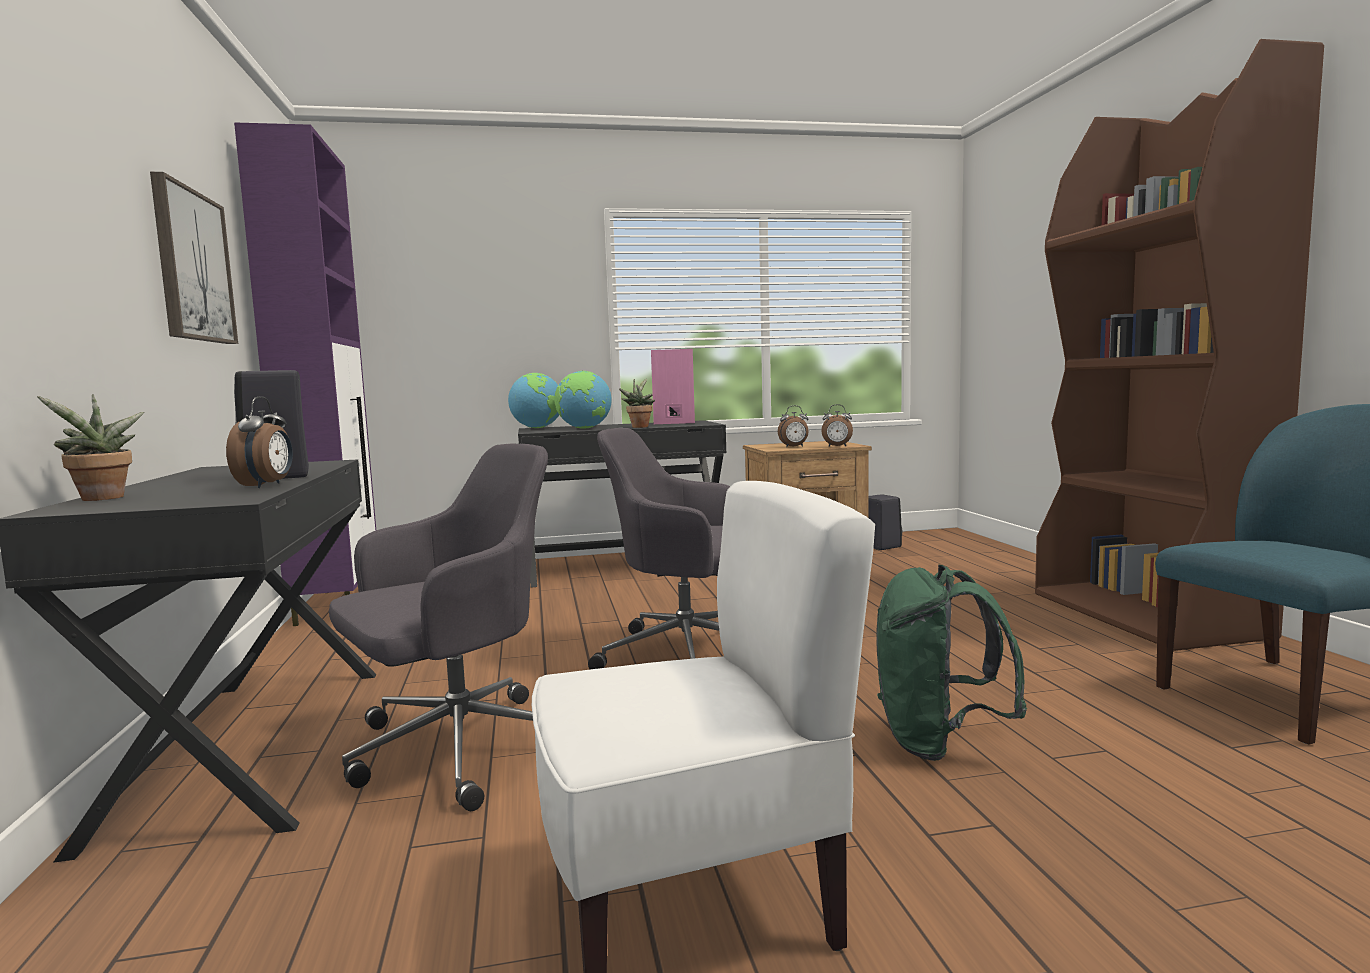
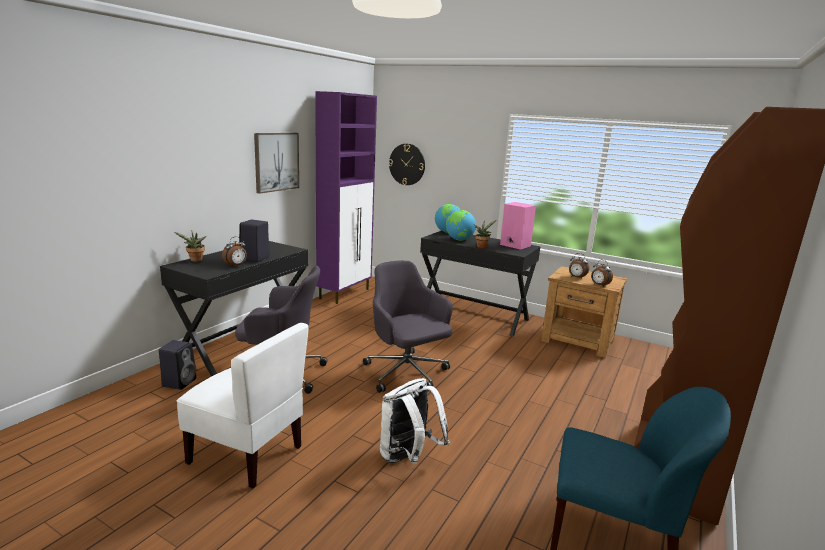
camera: 40 degrees right, 10 degrees up
(403, 318) = (407, 164): none -> wall clock
(879, 546) = (631, 353): black speaker -> black speaker (179, 382)
(938, 742) = (408, 458): green backpack -> white backpack

